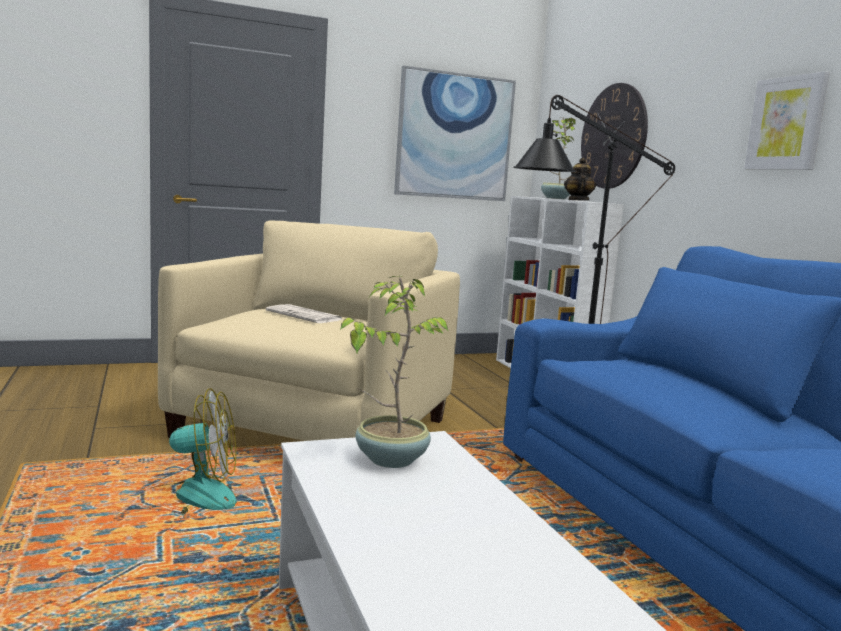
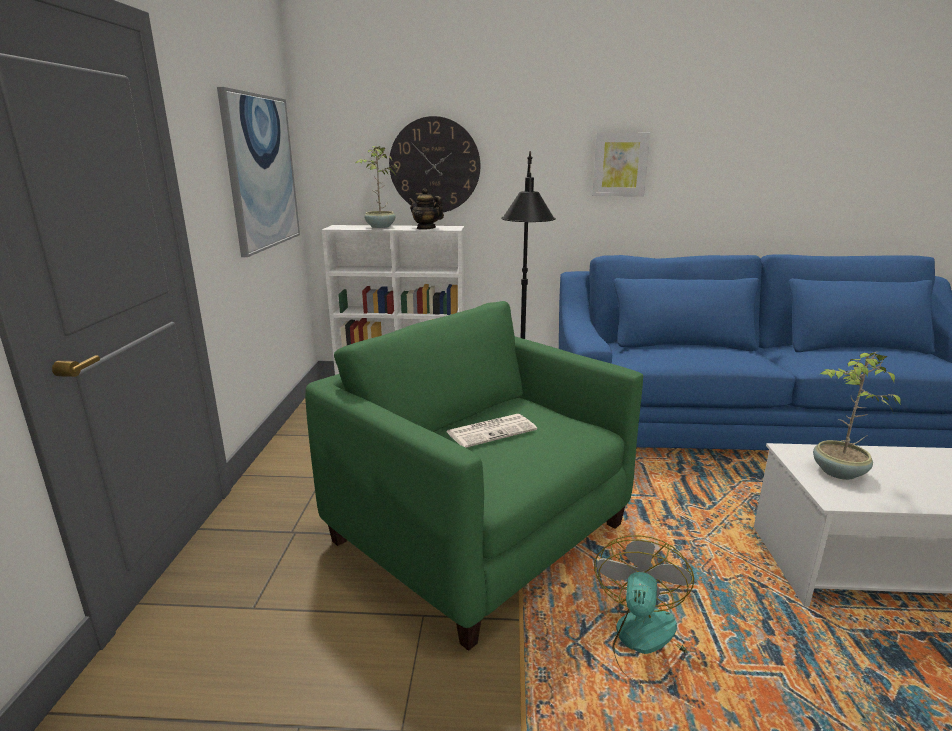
camera: 65 degrees left, 10 degrees up
(314, 428) = (480, 534): beige armchair -> green armchair

